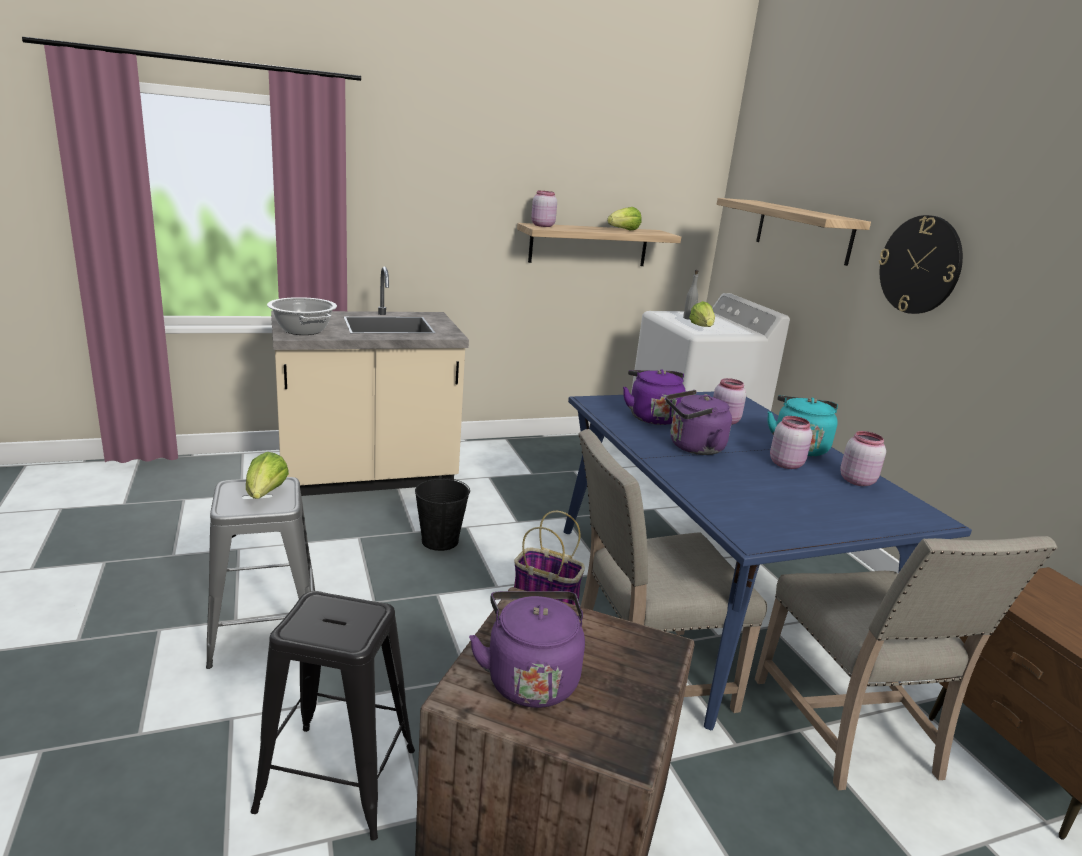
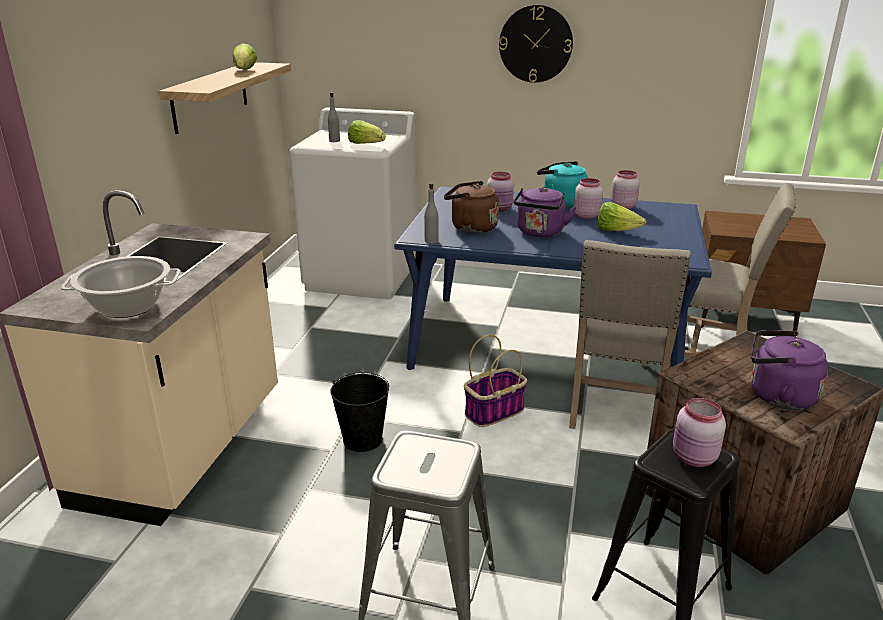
camera: 55 degrees left, 5 degrees up
(265, 495) = (429, 456): lettuce -> lettuce (616, 231)
(542, 225) = (191, 87): pink jar -> pink jar (694, 458)
(594, 407) = (431, 241): none -> grey bottle
(652, 417) = (471, 228): purple kettle -> brown kettle
(803, 231) = (400, 35): shelf -> none

